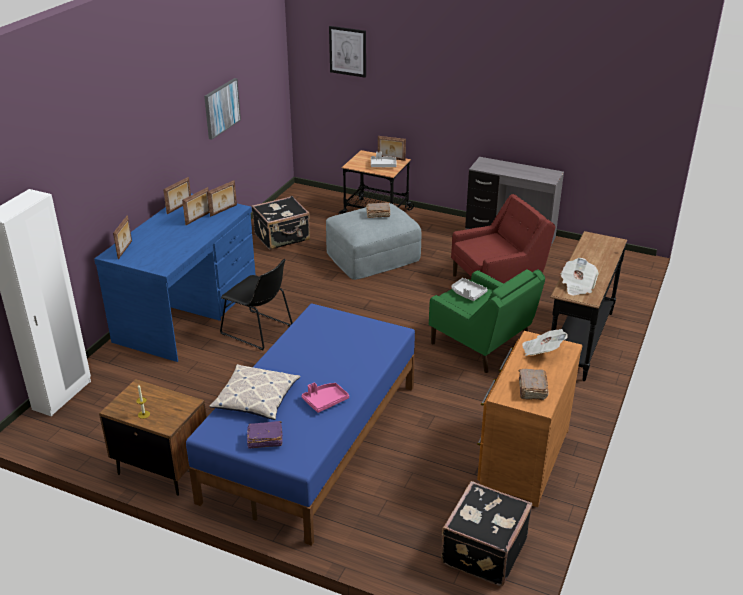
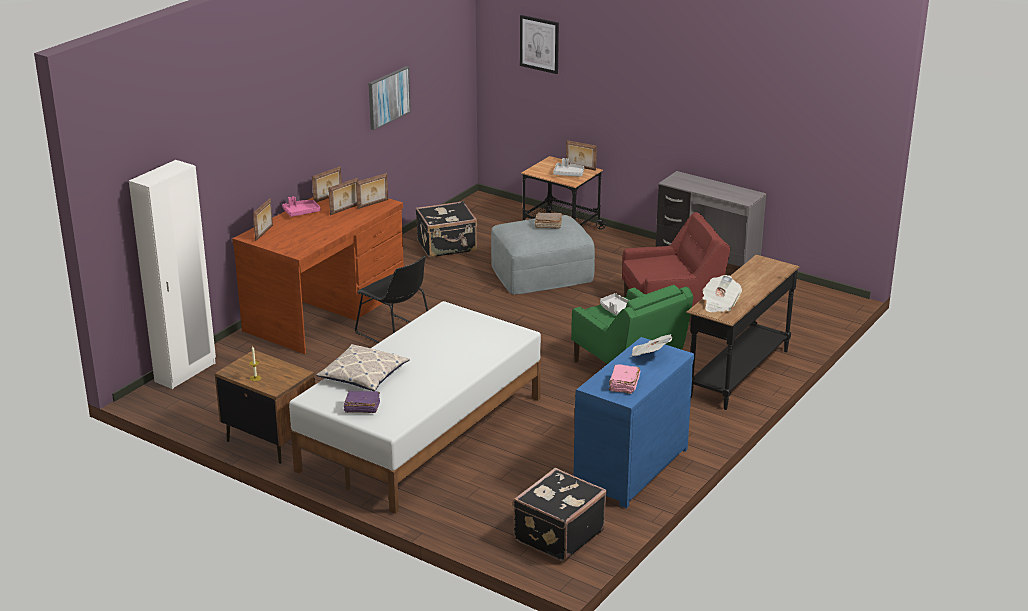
camera: 10 degrees right, 5 degrees down
(188, 313) = (326, 311): blue desk -> brown desk
(311, 441) = (420, 433): blue bed -> white bed
(325, 401) = (428, 383): pink tray -> pink tray (301, 212)
(521, 458) = (628, 468): brown dresser -> blue dresser
(532, 390) = (623, 385): brown book -> pink book

